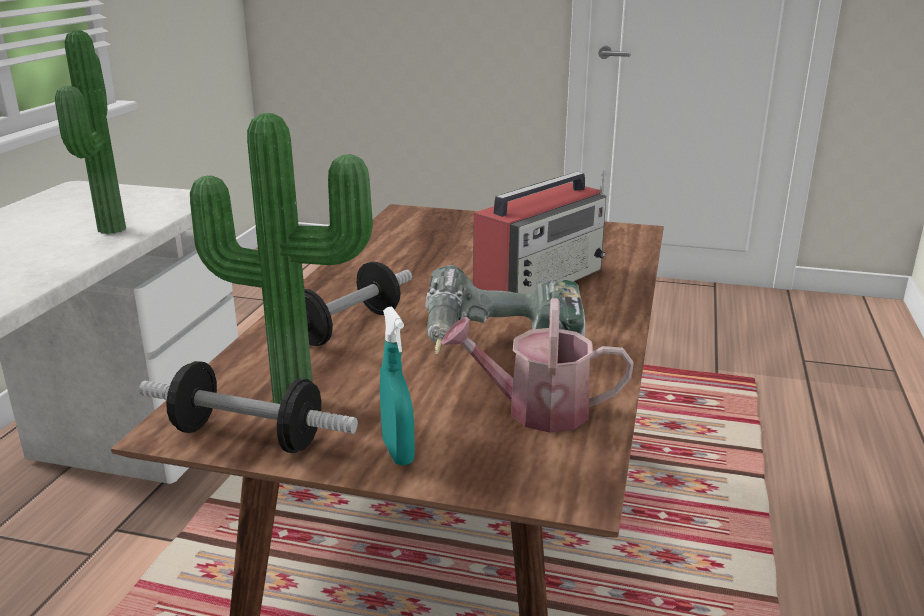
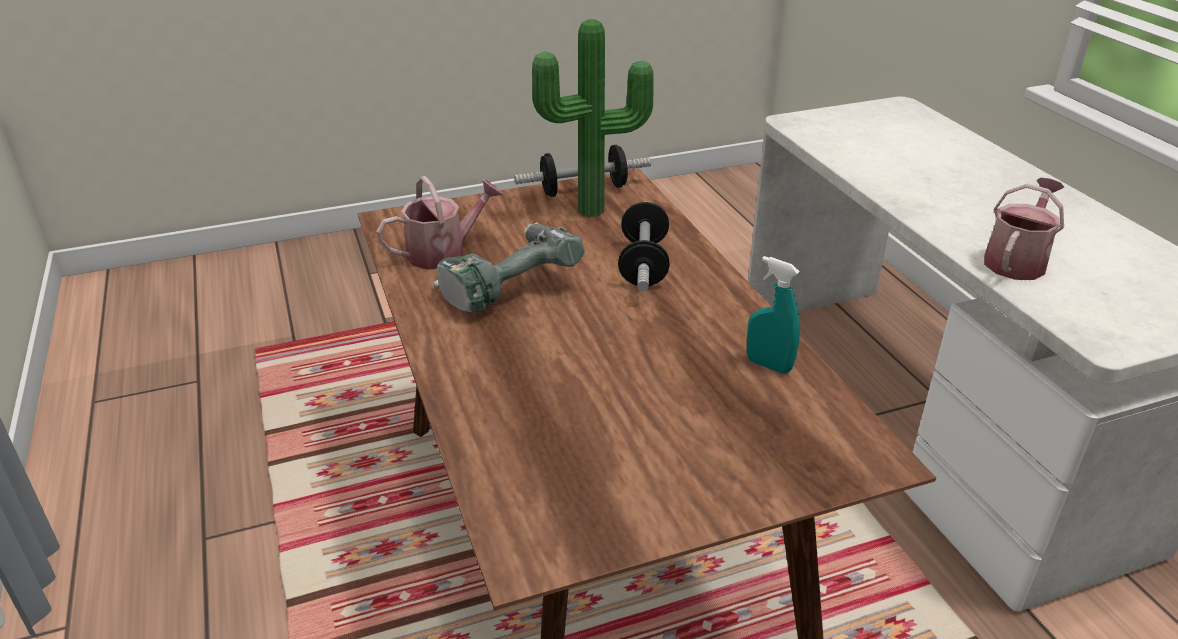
camera: 145 degrees right, 10 degrees up
(106, 230) = (1017, 260): potted plant -> watering can
(398, 452) = (498, 207): turquoise spray bottle -> turquoise spray bottle (768, 365)
(540, 282) = (553, 379): radio -> none

